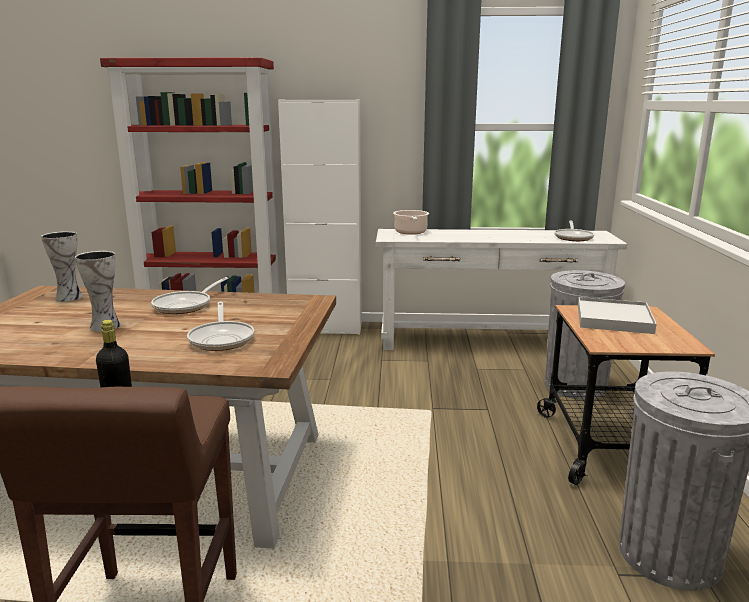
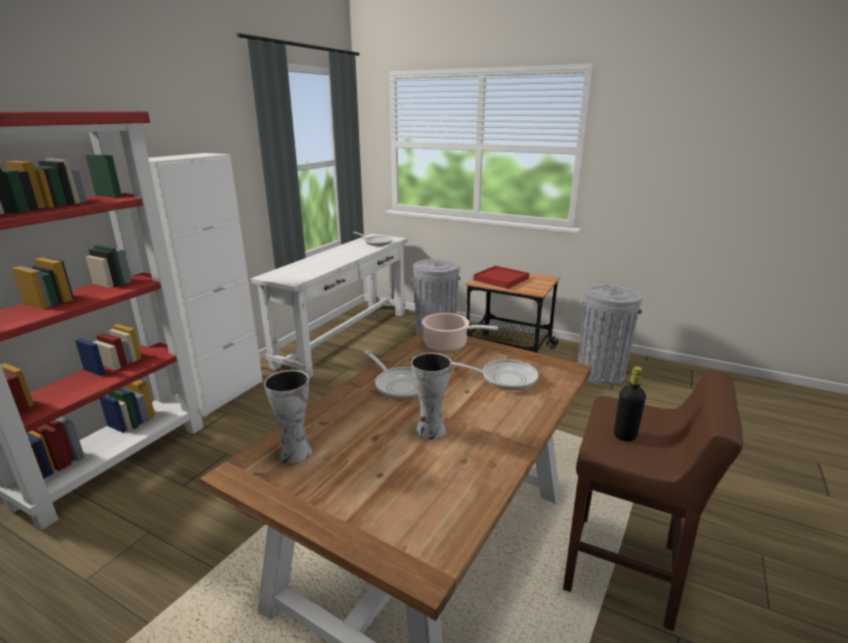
camera: 65 degrees left, 5 degrees up
(411, 232) = (287, 272): cooking pot -> cooking pot (448, 345)
(613, 319) = (501, 279): white tray -> red tray

